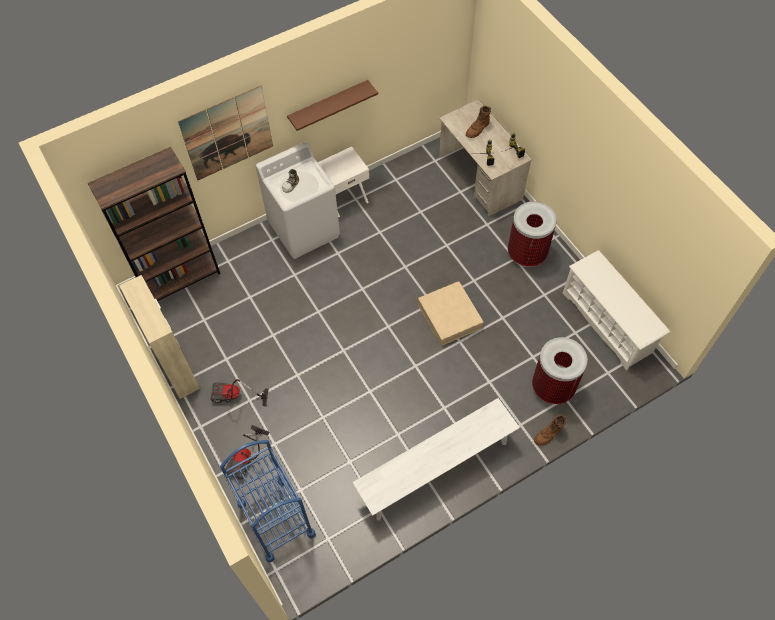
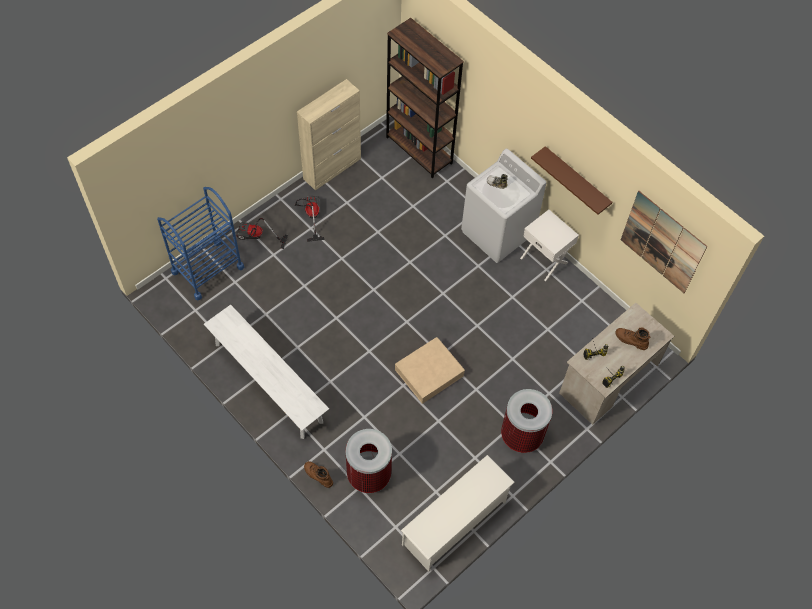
camera: 75 degrees right, 0 degrees up
(227, 133) = (503, 103): picture -> picture (662, 242)

